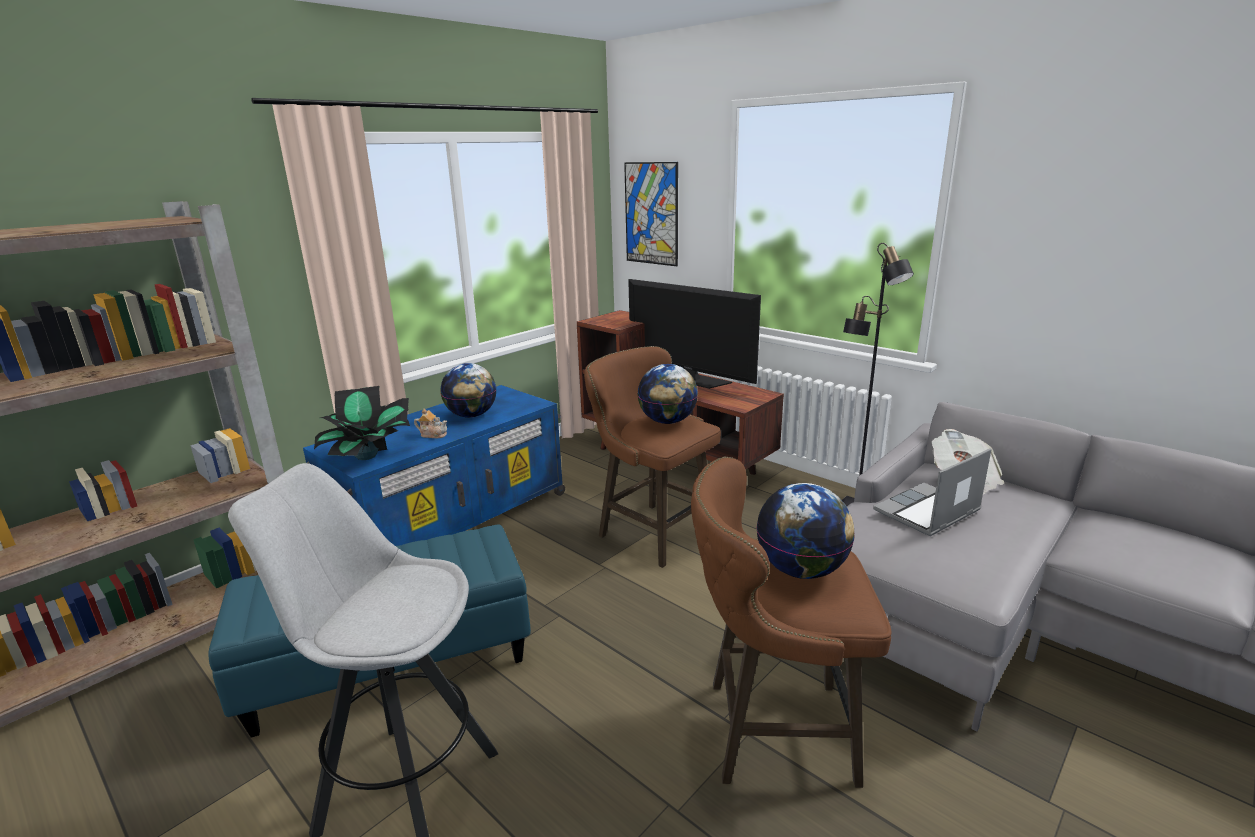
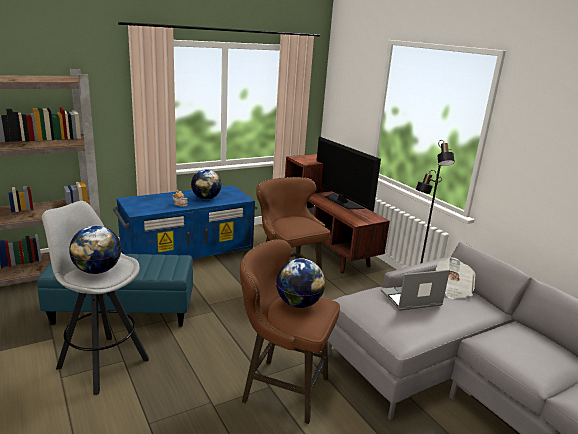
camera: 15 degrees right, 0 degrees up
(368, 456) = (143, 208): potted plant -> none
(651, 214) = (343, 99): picture -> none
(667, 421) = (300, 221): globe -> globe (97, 271)

